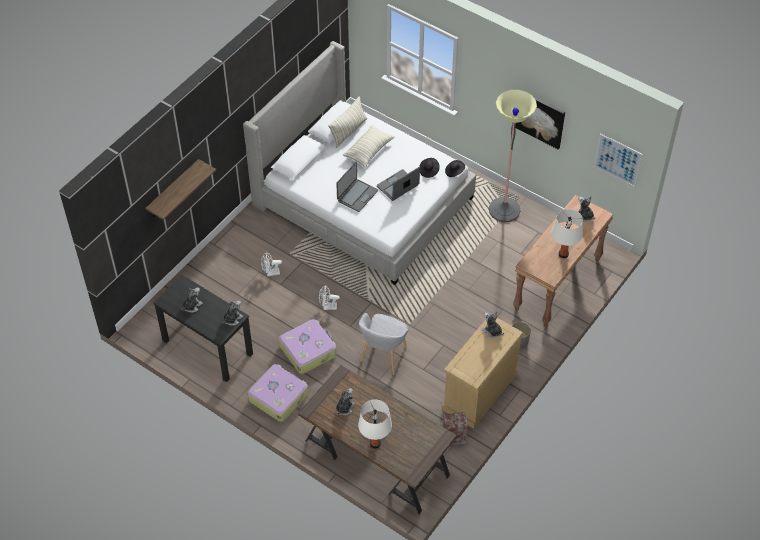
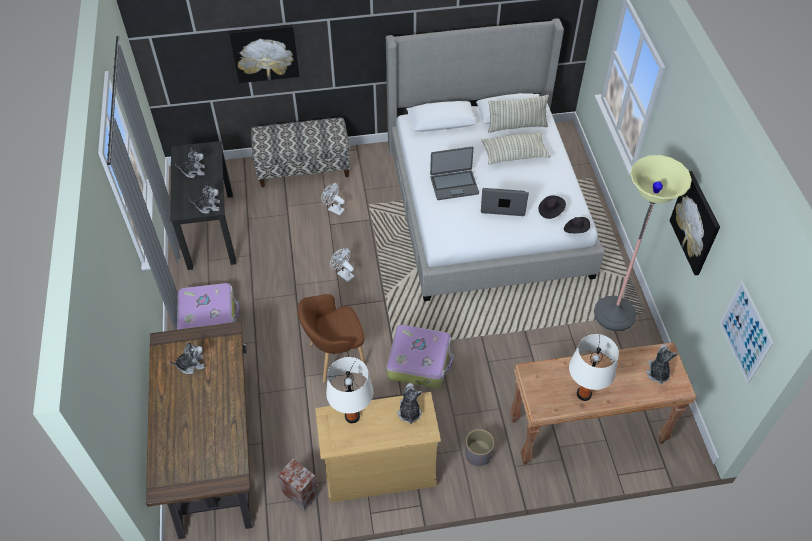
camera: 45 degrees right, 0 degrees up
(173, 189) = (265, 53): shelf -> picture
(215, 262) = (303, 168): none -> bench
(308, 350) = (281, 298): suitcase -> suitcase (419, 361)
(375, 443) = (170, 424): white table lamp -> white table lamp (352, 416)
(383, 356) = (335, 357): grey armchair -> brown armchair

